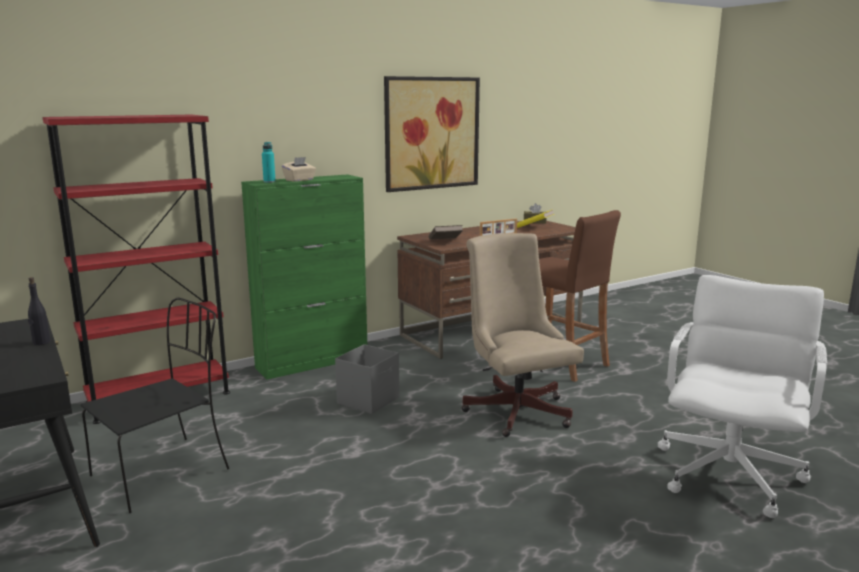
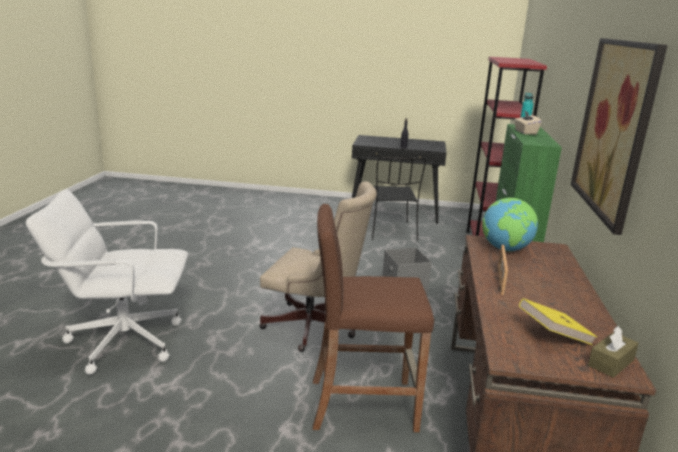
camera: 130 degrees right, 5 degrees up
(445, 242) = (506, 249): brown book -> globe
(730, 475) = (124, 341): white office chair -> white office chair turned 105 degrees clockwise

